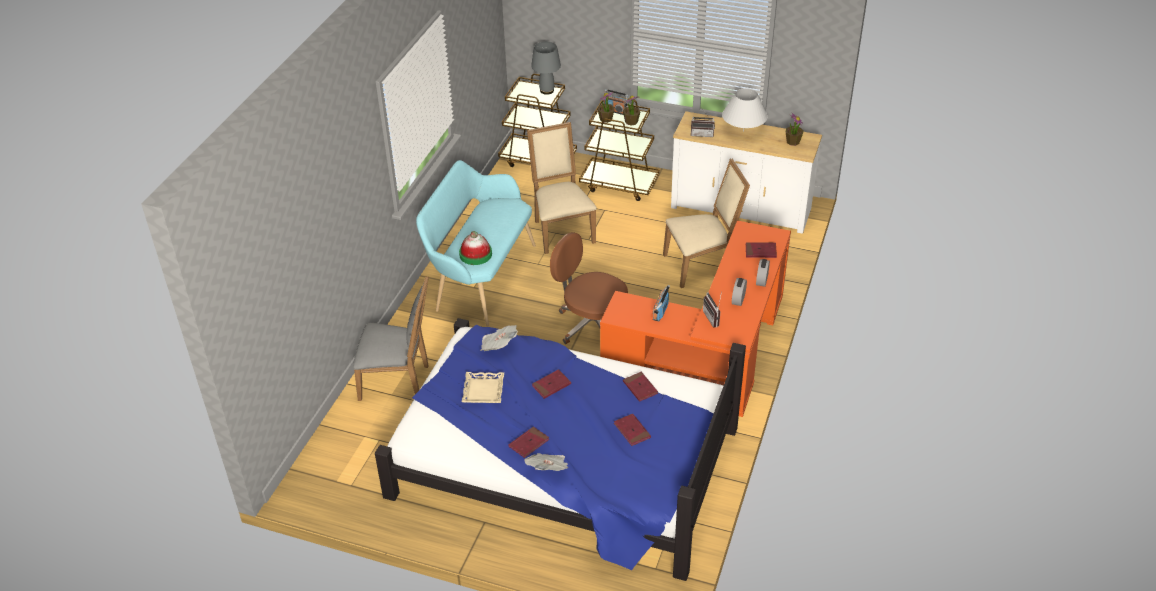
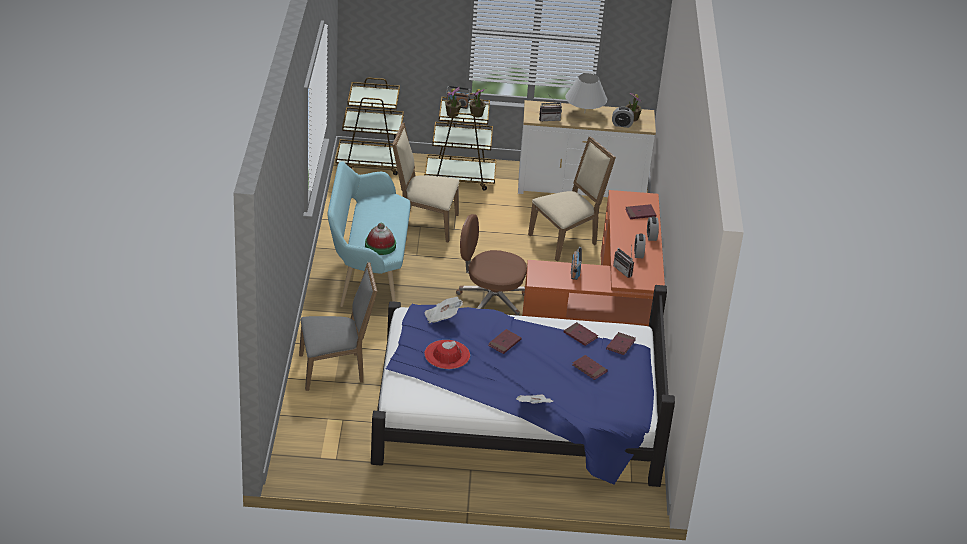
camera: 20 degrees left, 5 degrees down
(483, 391) = (447, 354): beige tray -> red hat
(529, 443) = (507, 389): red book -> red book (620, 345)
(546, 90) = (383, 93): grey table lamp -> none
(561, 230) = (424, 223): beige chair -> beige chair turned 45 degrees counterclockwise
(779, 148) = (622, 125): none -> alarm clock

